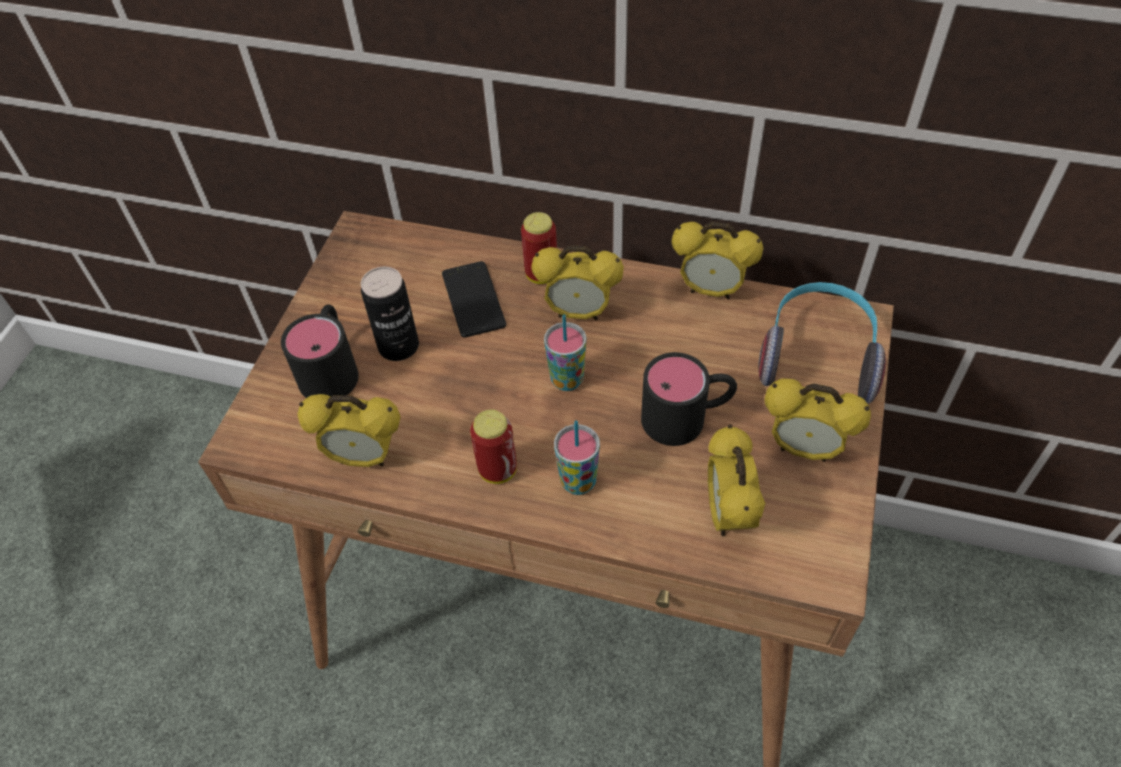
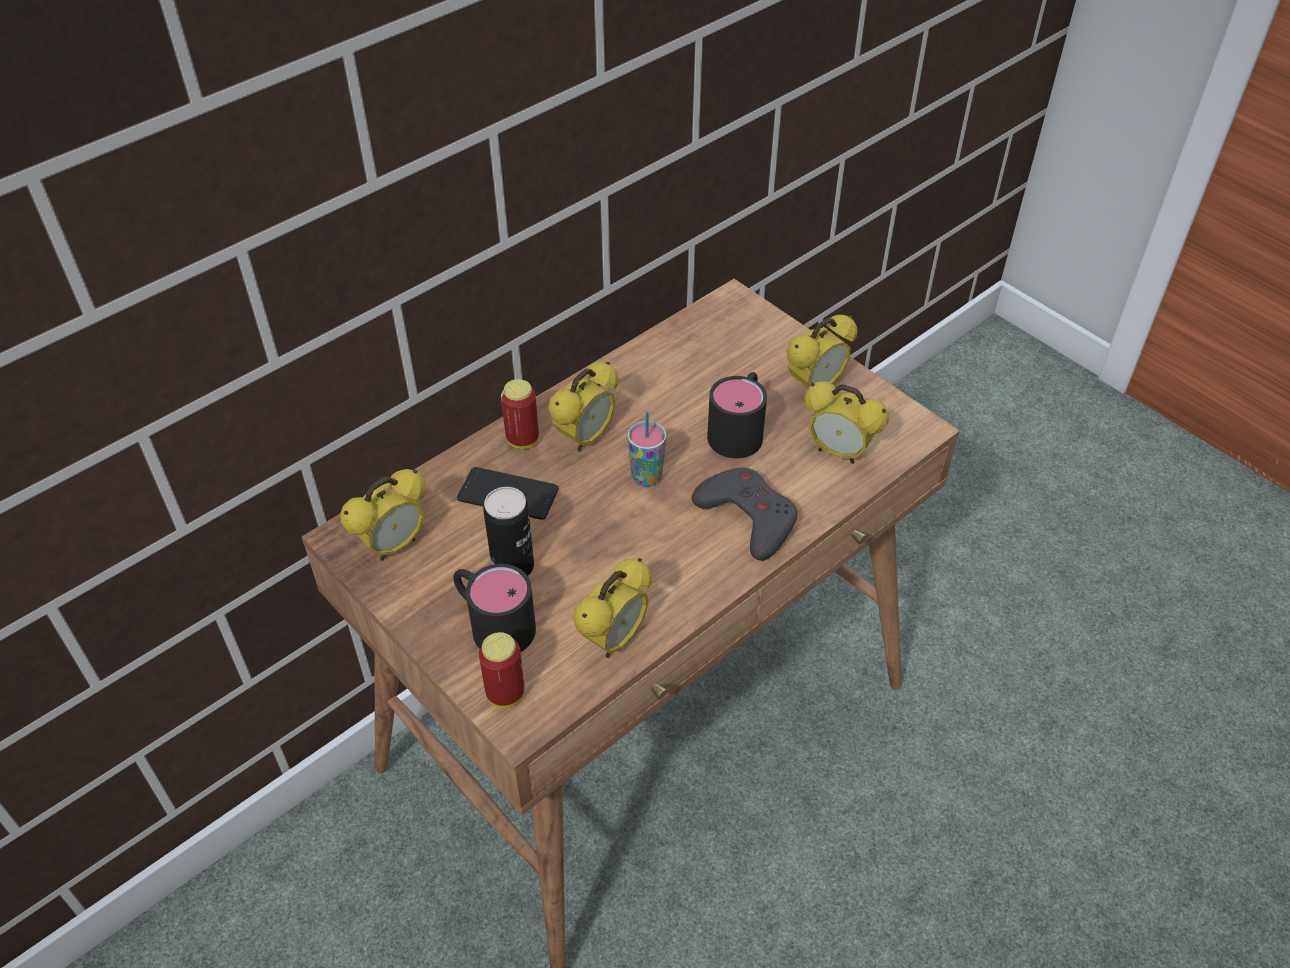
camera: 60 degrees left, 5 degrees down
(497, 470) = (698, 559): can -> can (505, 694)
(578, 482) = (747, 517): cup -> grey game controller
(711, 290) = (634, 356): alarm clock -> alarm clock (393, 546)
(819, 354) = (744, 335): headphones -> none

